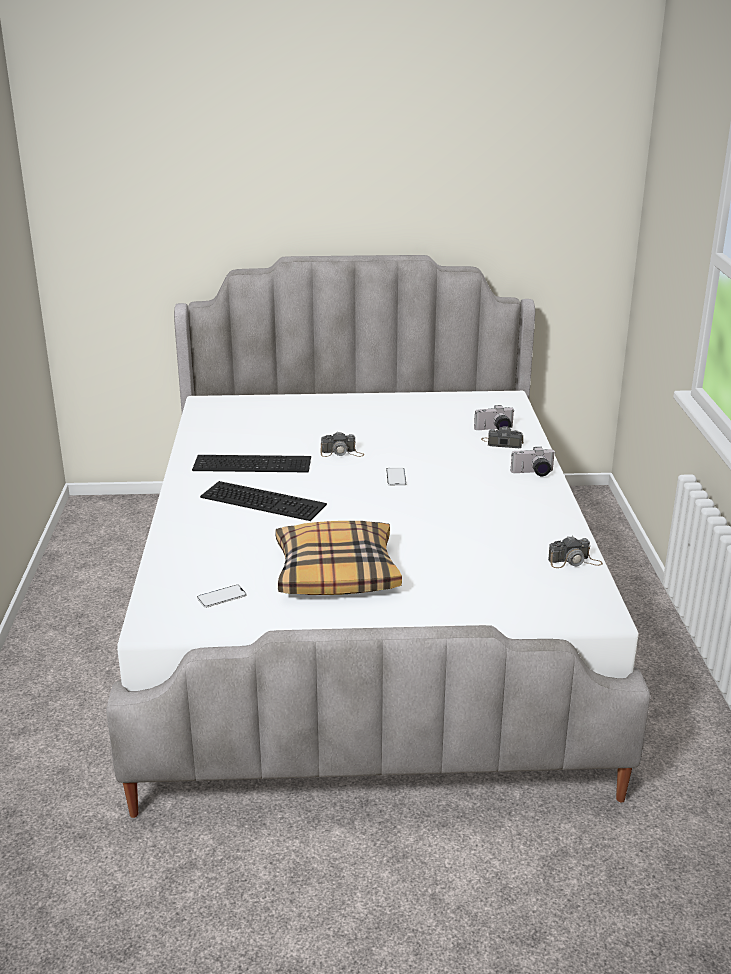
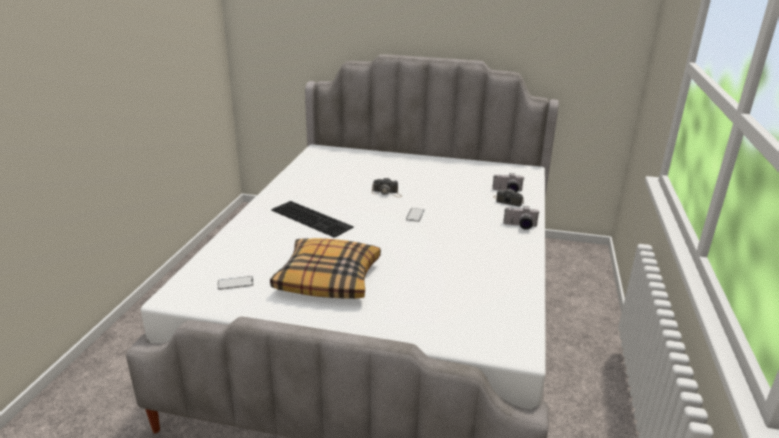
camera: 15 degrees right, 0 degrees up
(253, 463) = (322, 192): keyboard -> none
(574, 561) = (518, 301): camera -> none

